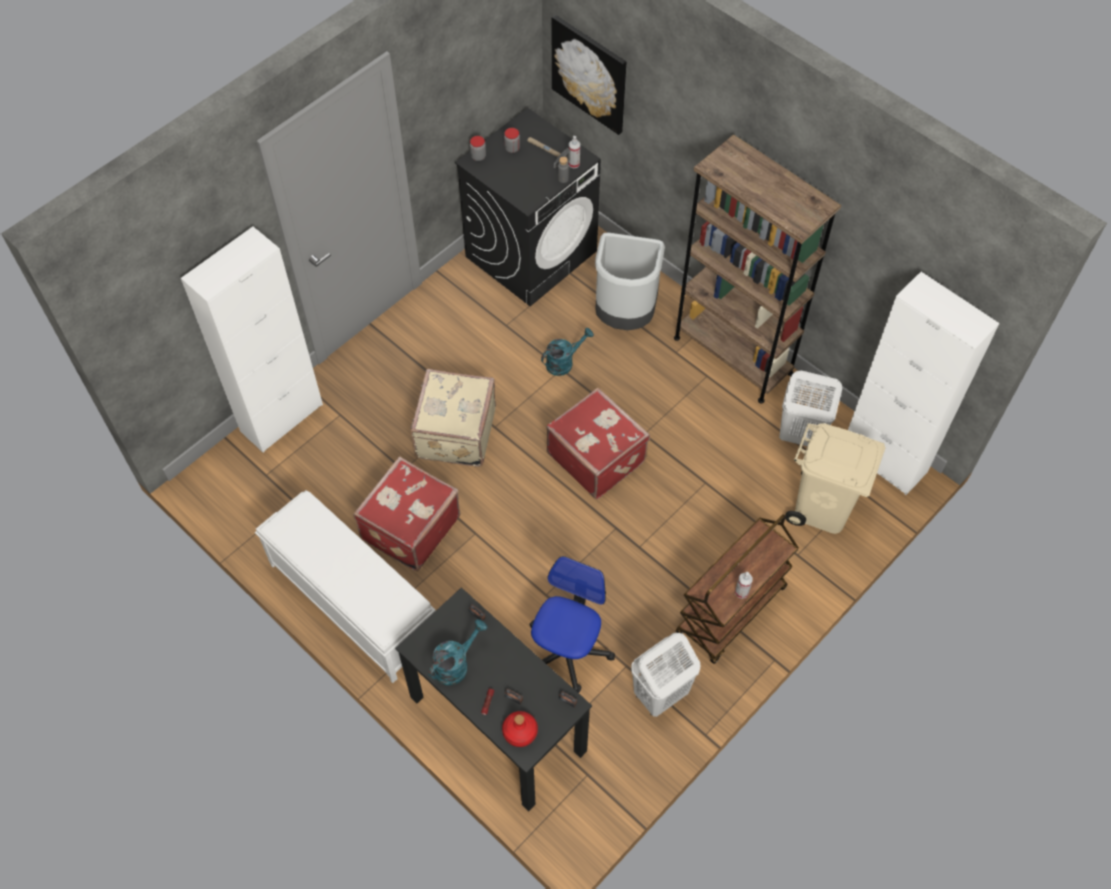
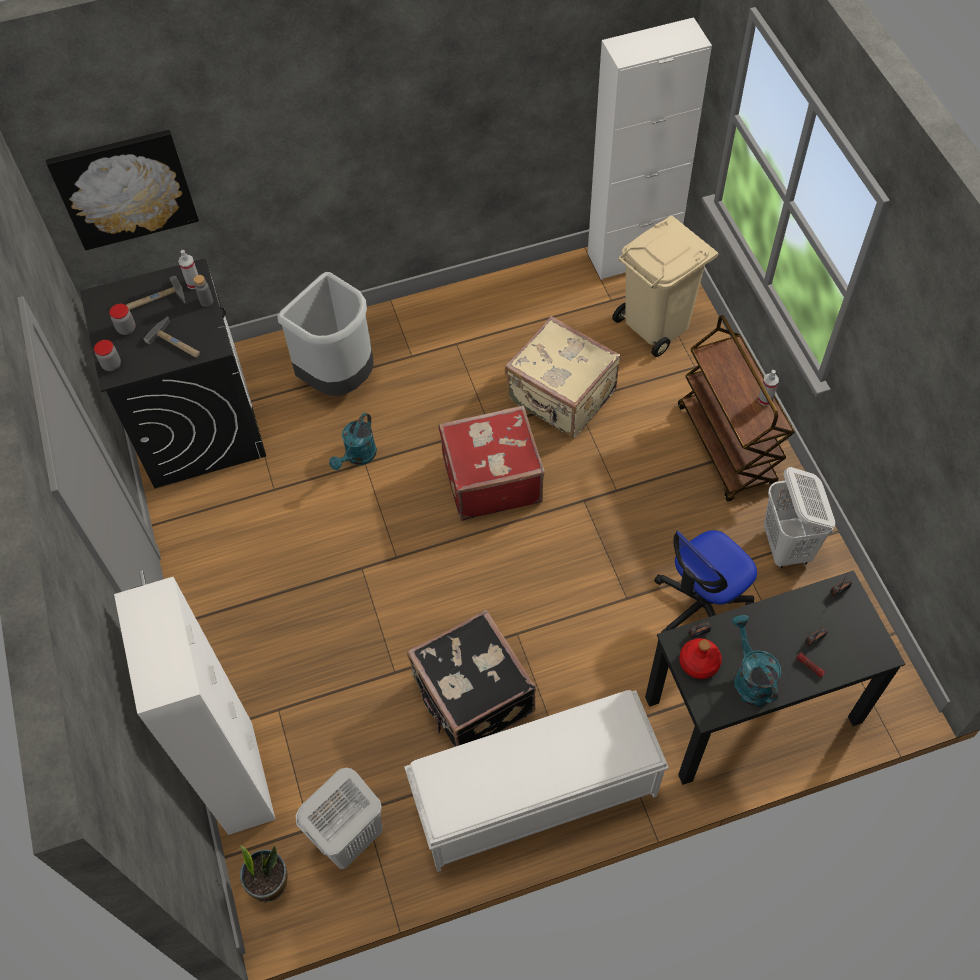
camera: 60 degrees left, 0 degrees up
(219, 471) = (269, 883): none -> potted plant
(409, 527) = (472, 697): red suitcase -> black suitcase
(454, 433) = (379, 600): beige suitcase -> beige suitcase (561, 397)
(518, 181) = (177, 342): none -> hammer
(519, 732) = (857, 650): red bottle -> red bottle (699, 663)
(564, 362) = (358, 457): turquoise watering can -> turquoise watering can turned 150 degrees counterclockwise
(567, 651) = (700, 607): office chair -> office chair turned 90 degrees counterclockwise
(733, 355) = (446, 312): brown bookcase -> none
(800, 435) = (568, 303): white laundry basket -> white laundry basket (349, 838)

